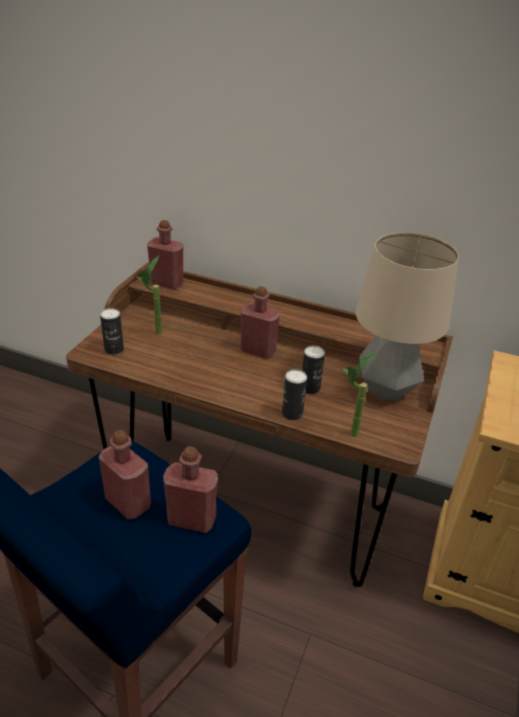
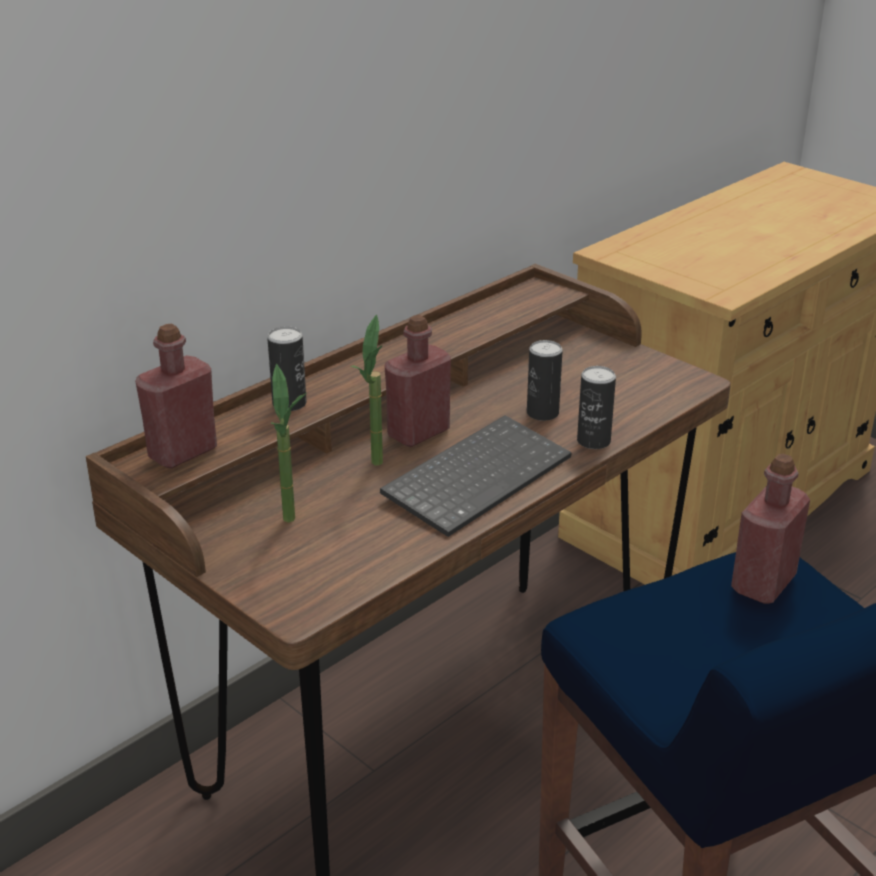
camera: 65 degrees left, 5 degrees down
(114, 349) = (311, 578): can -> can (289, 403)
(128, 503) = (712, 637): red bottle -> none
(227, 378) = (477, 476): none -> keyboard
(347, 436) = (661, 412): potted plant -> potted plant (377, 469)
(386, 390) = (578, 359): table lamp -> none

